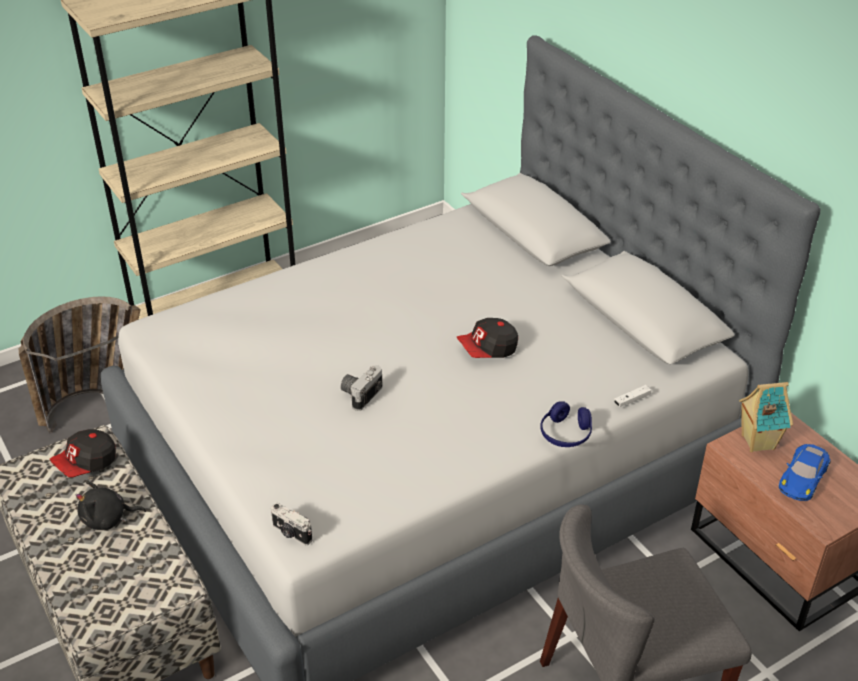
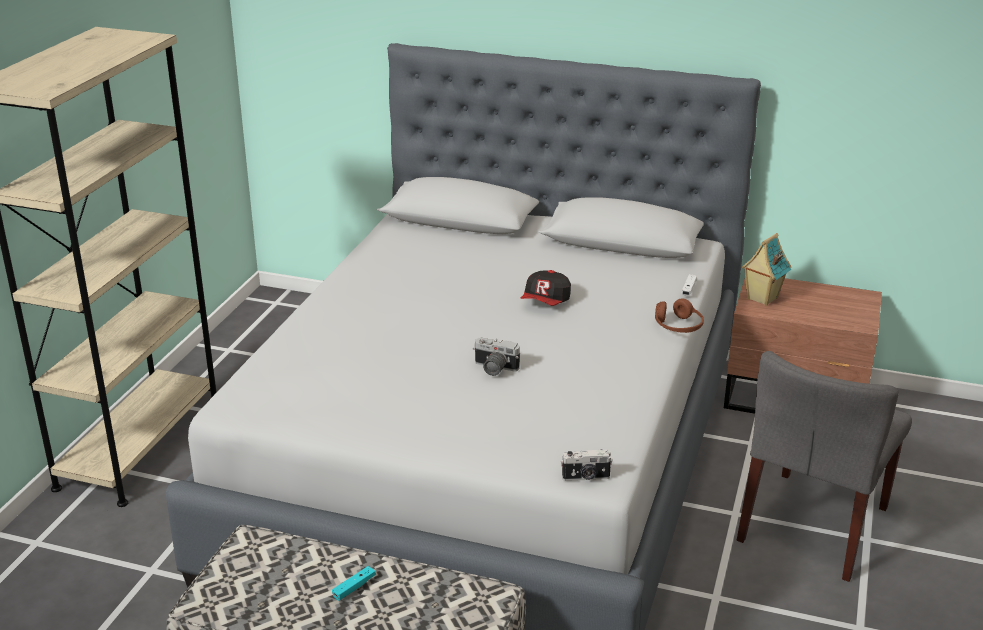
camera: 40 degrees left, 10 degrees down
(87, 464) = (268, 560): cap -> none
(95, 403) = (100, 570): basket -> none
(108, 519) = (354, 587): black plush toy -> turquoise game controller
(360, 393) = (493, 369): camera -> camera turned 60 degrees counterclockwise
(565, 434) = (678, 326): blue headphones -> brown headphones
(803, 477) = (814, 305): blue toy car -> none

